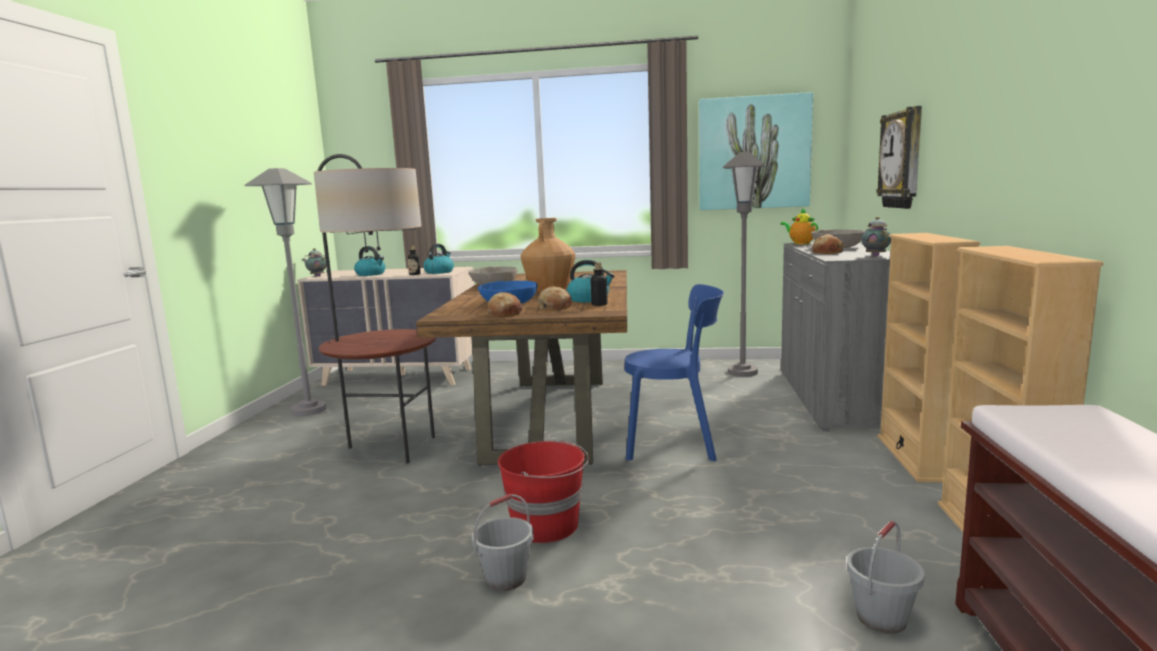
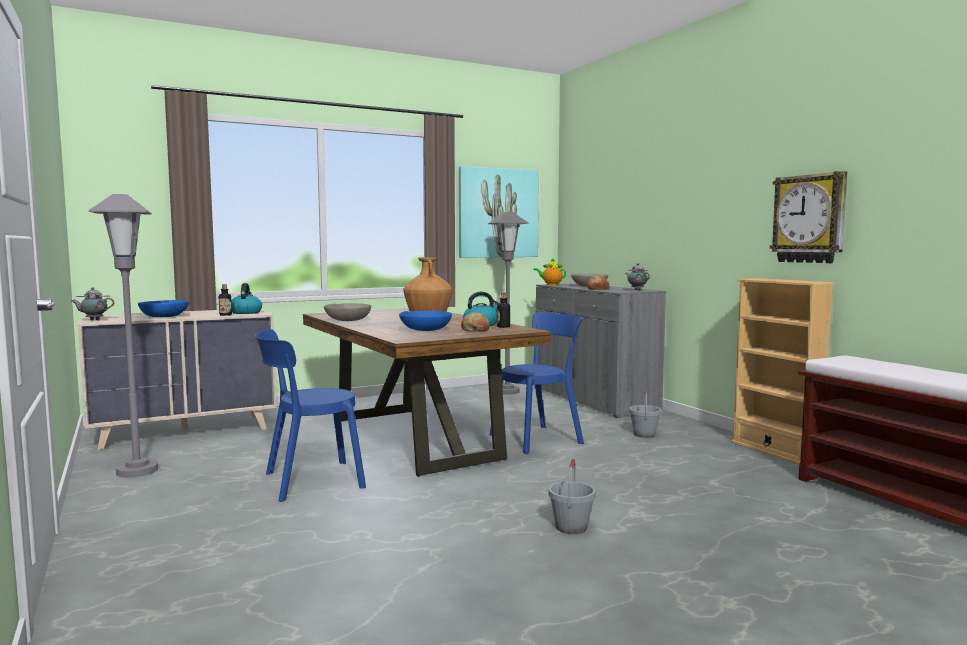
camera: 35 degrees left, 5 degrees down
(371, 274) = (165, 316): kettle -> blue bowl
(390, 448) = (308, 481): floor lamp -> blue chair
(504, 314) = (453, 335): bread -> none
(547, 525) = (542, 497): red bucket -> none
(881, 618) = (780, 492): grey bucket -> grey bucket (644, 434)
(903, 159) = (637, 225): wall clock -> wall clock (809, 219)
(915, 458) = (687, 423): beige bookcase -> none

